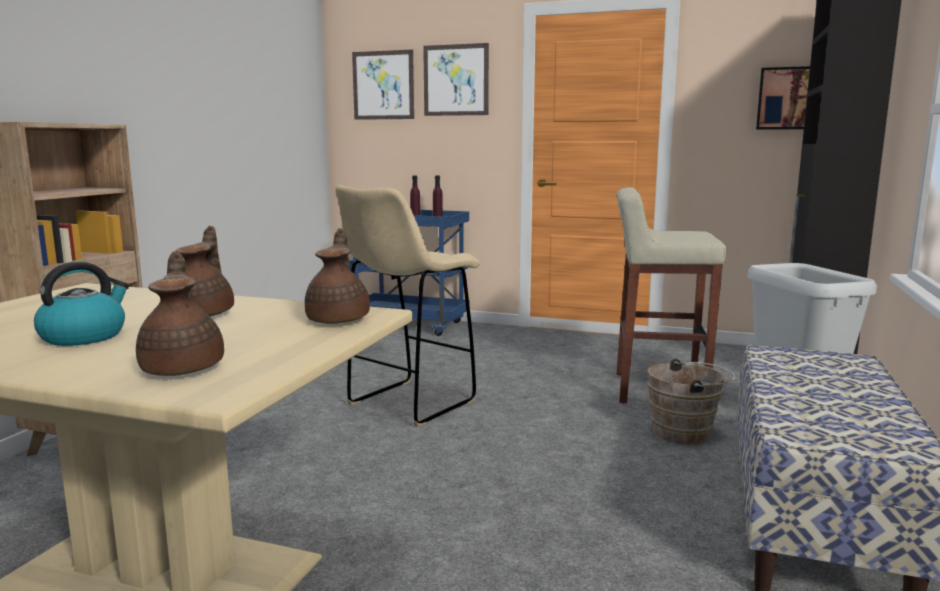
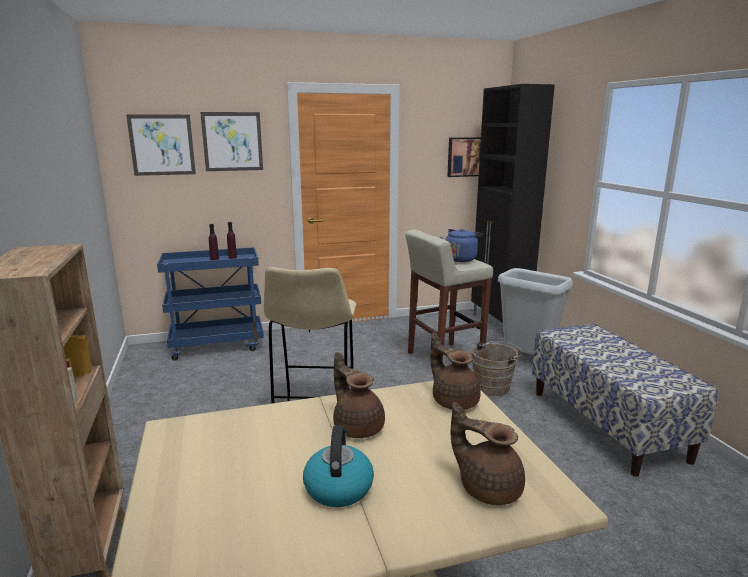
camera: 35 degrees left, 5 degrees up
(691, 235) = (461, 259): none -> blue kettle

